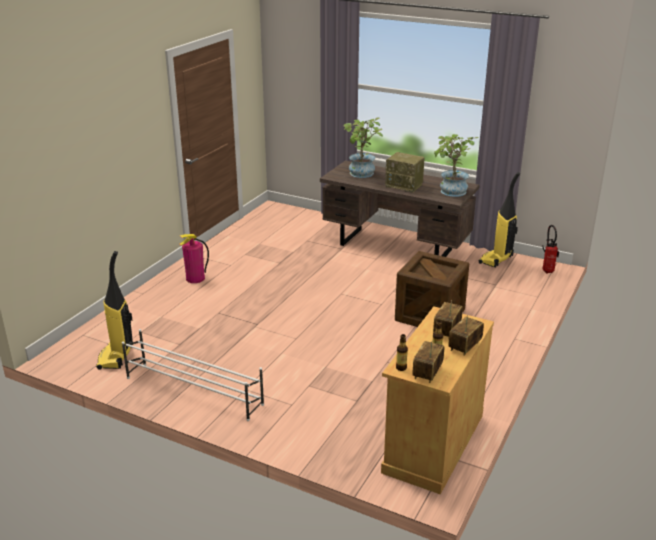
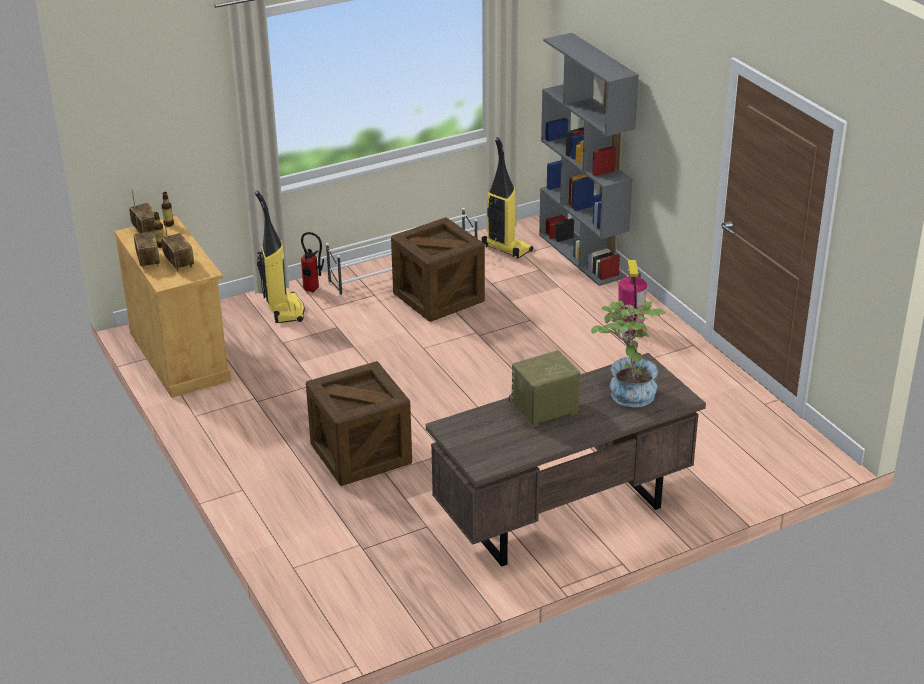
camera: 125 degrees right, 5 degrees up
(105, 322) = (582, 256): none -> grey bookcase
(222, 358) = (438, 297): none -> crate
(451, 192) = (475, 438): potted plant -> none
(496, 260) = (424, 593): vacuum cleaner -> vacuum cleaner (284, 310)
(547, 270) = (339, 626): fire extinguisher -> fire extinguisher (313, 290)

